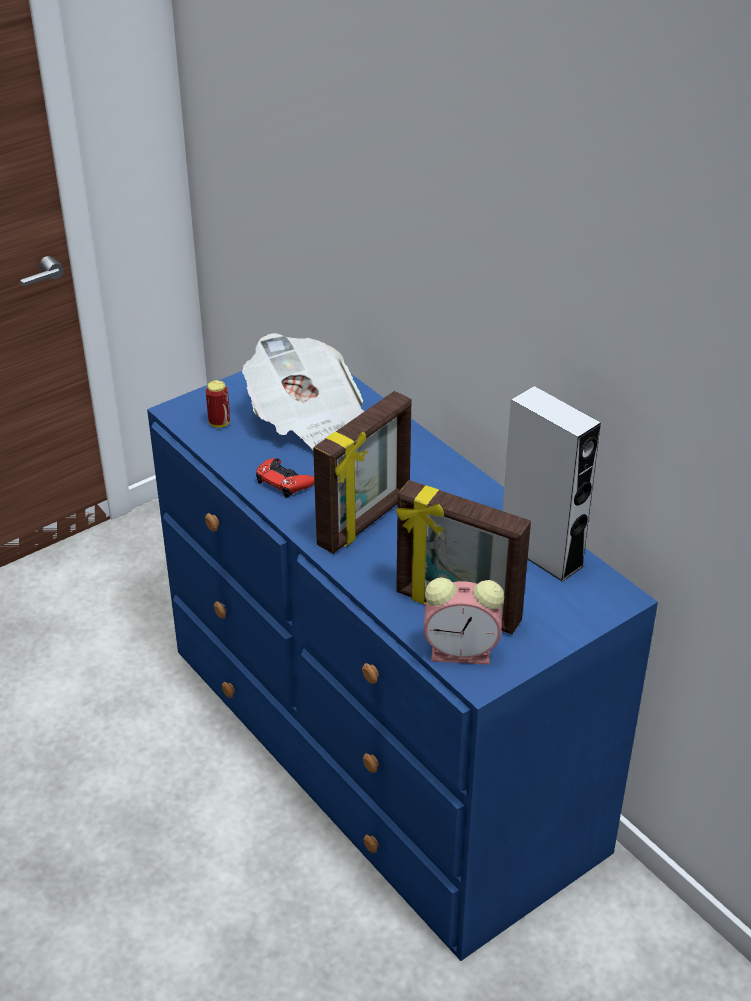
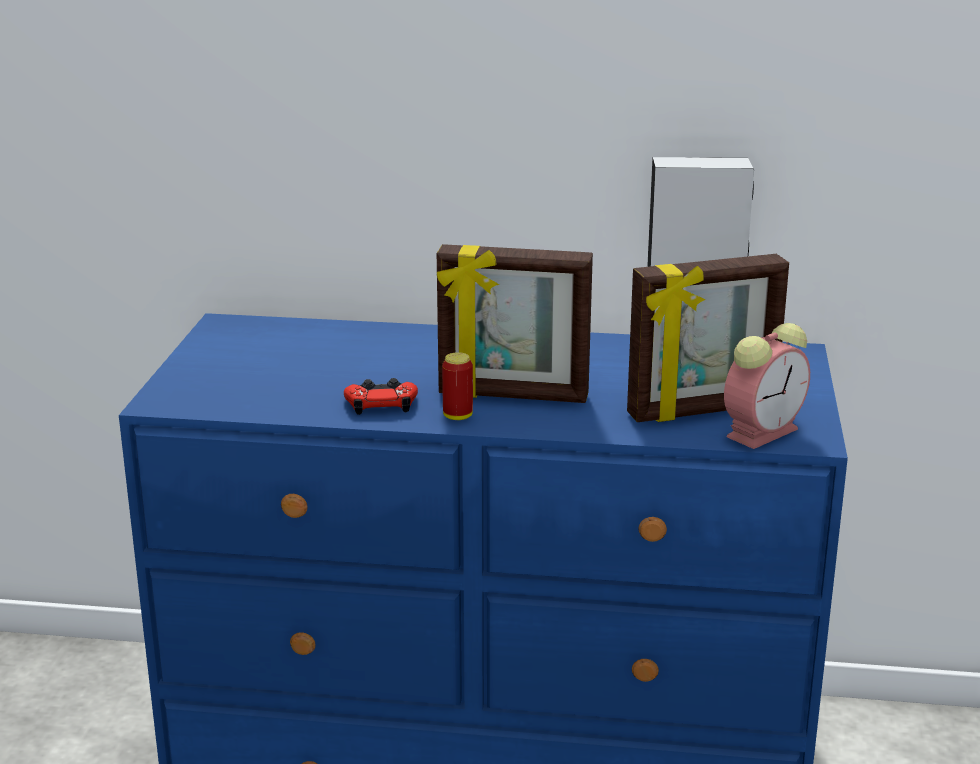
camera: 45 degrees left, 15 degrees down
(219, 423) = (226, 393): can -> can (458, 416)
(307, 421) = (316, 359): newspaper -> none
(365, 521) = (513, 396): picture frame -> picture frame turned 105 degrees clockwise

